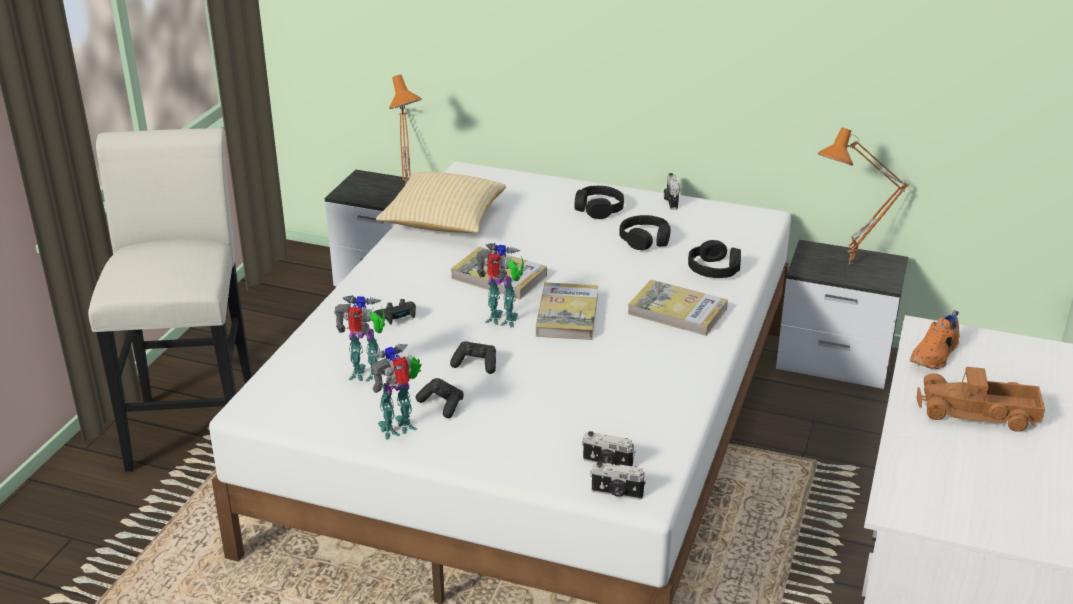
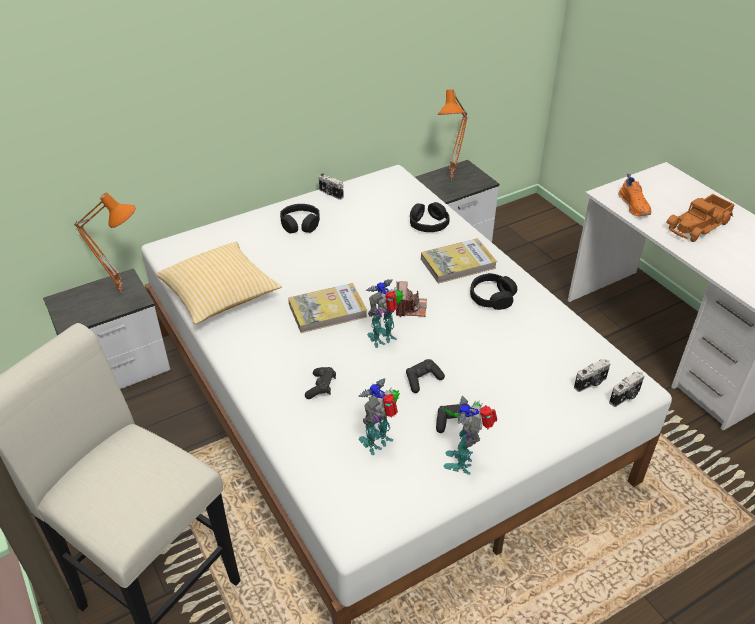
camera: 50 degrees left, 10 degrees up
(567, 315) = (410, 307): book -> camera
(645, 240) = (362, 228): black headphones -> black headphones (492, 297)

